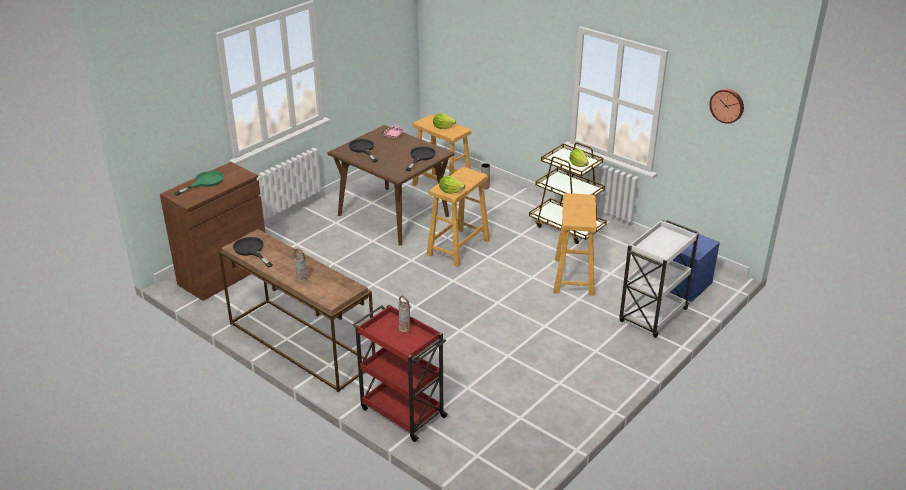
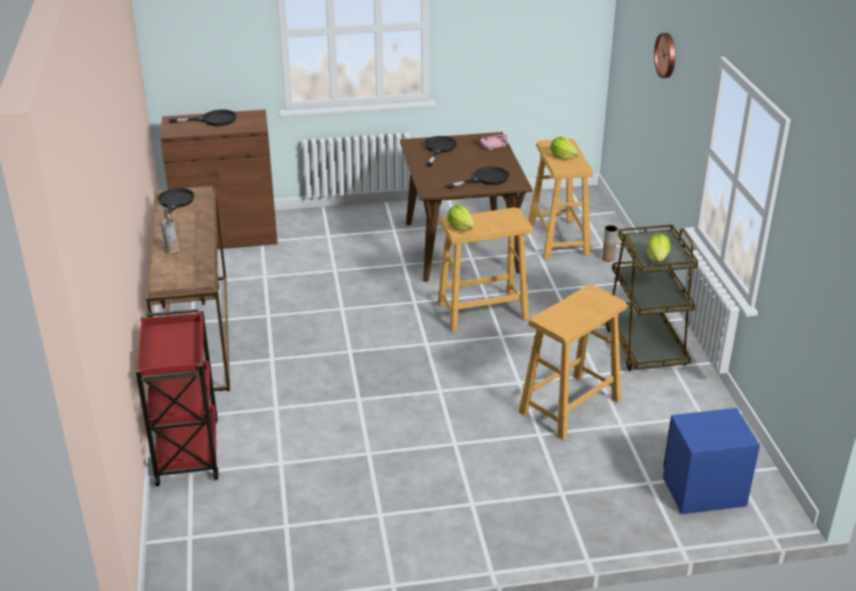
camera: 40 degrees right, 0 degrees up
(205, 182) = (213, 120): green frying pan -> black frying pan
(405, 328) = (186, 343): vase -> none
(652, 316) = (601, 503): white cart -> none
(727, 105) = (830, 231): wall clock -> wall clock (667, 55)

